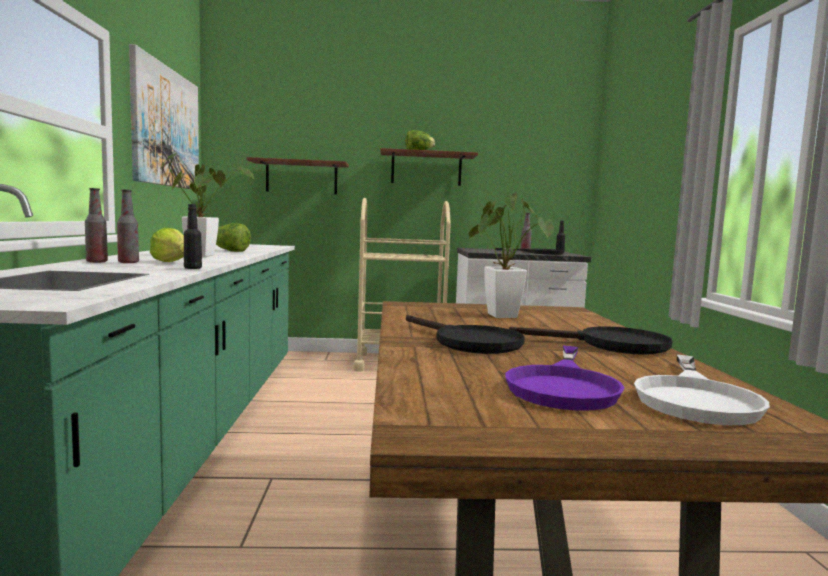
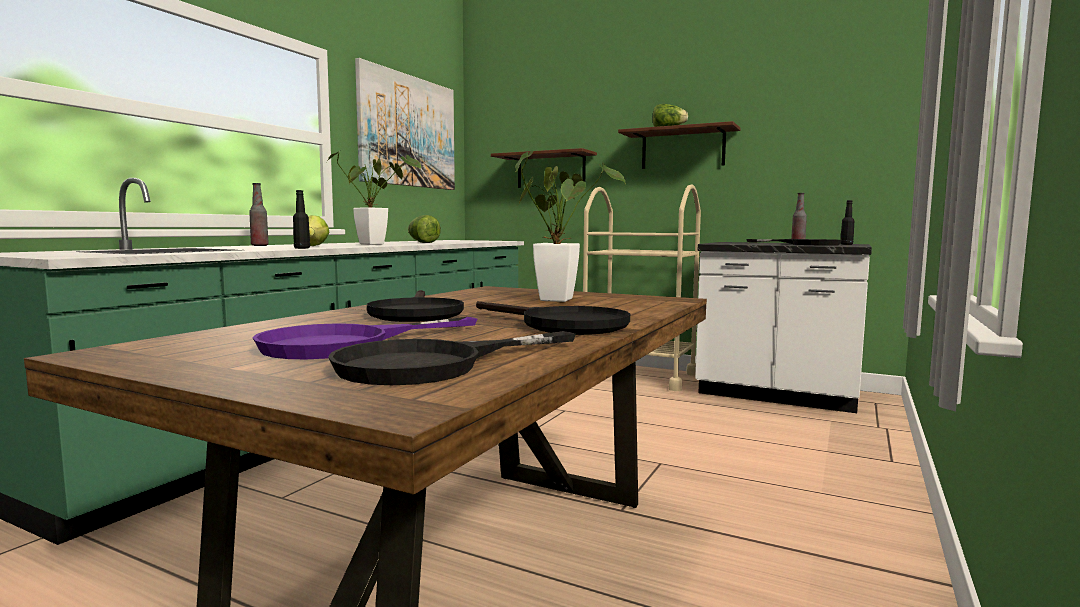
camera: 30 degrees right, 0 degrees up
(128, 262) = (279, 246): bottle -> none
(695, 398) = (433, 364): white frying pan -> black frying pan

